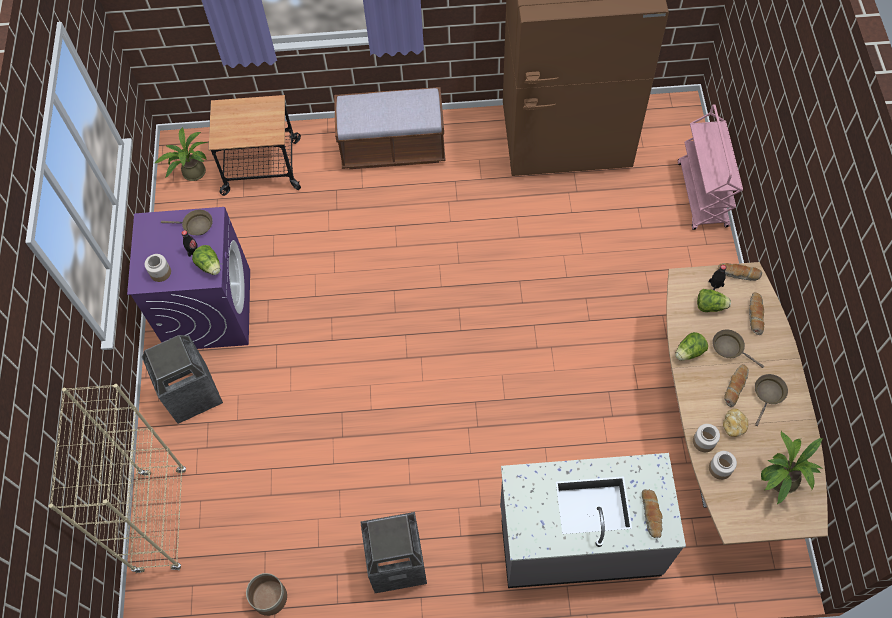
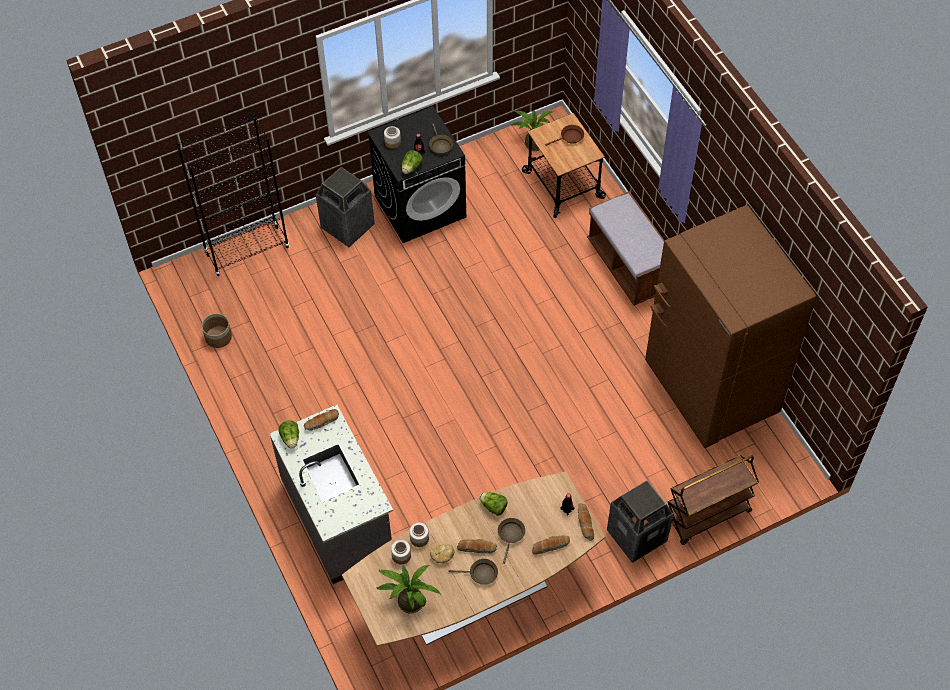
camera: 65 degrees right, 5 degrees down
(161, 520) = (247, 250): beige bookcase -> black bookcase
(209, 309) = (420, 206): purple washing machine -> black washing machine
(241, 115) = (570, 137): none -> brown frying pan
(396, 562) = (273, 404): trash can -> trash can (637, 536)
(651, 514) = (338, 512): bread -> bread (322, 422)
(702, 195) = (707, 516): pink cart -> brown cart
(710, 306) = (543, 510): lettuce -> lettuce (291, 438)

